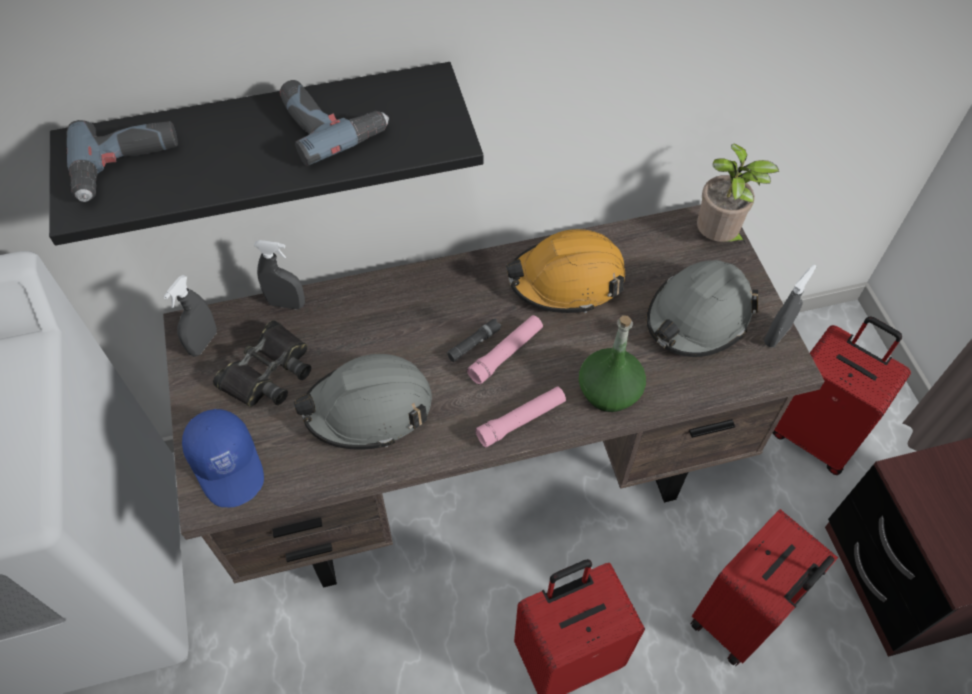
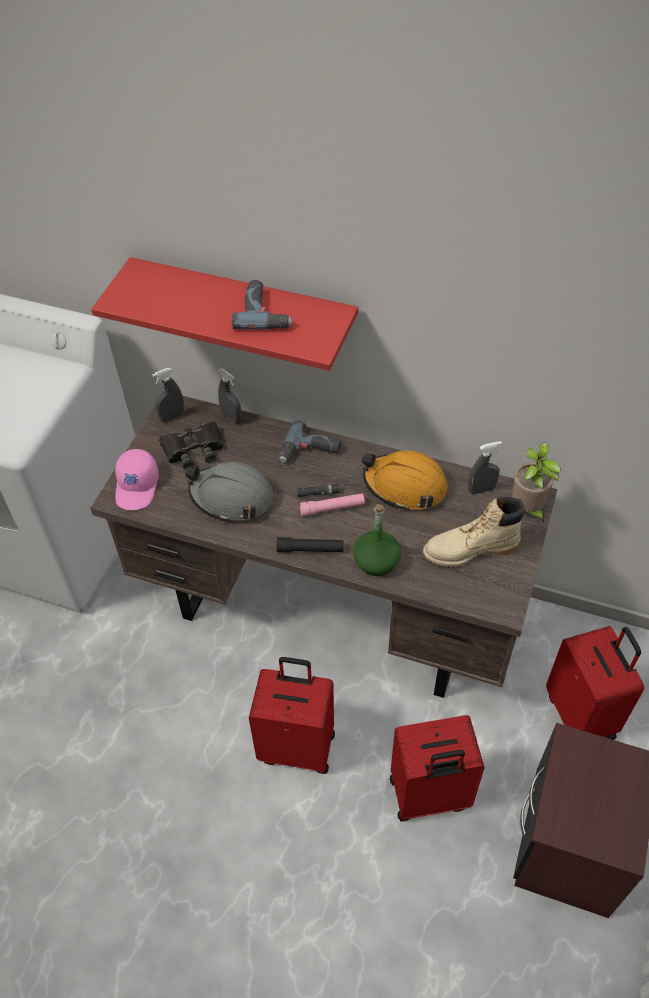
camera: 35 degrees right, 5 degrees down
(126, 166) = (150, 290): power drill -> power drill (310, 452)
(228, 464) = (138, 487): blue cap -> pink cap
(267, 138) = (243, 308): black shelf -> red shelf
(521, 420) = (310, 549): pink flashlight -> black flashlight
(698, 317) = (470, 550): grey hard hat -> beige boot
(776, 335) = (513, 587): grey spray bottle -> grey spray bottle (481, 489)

